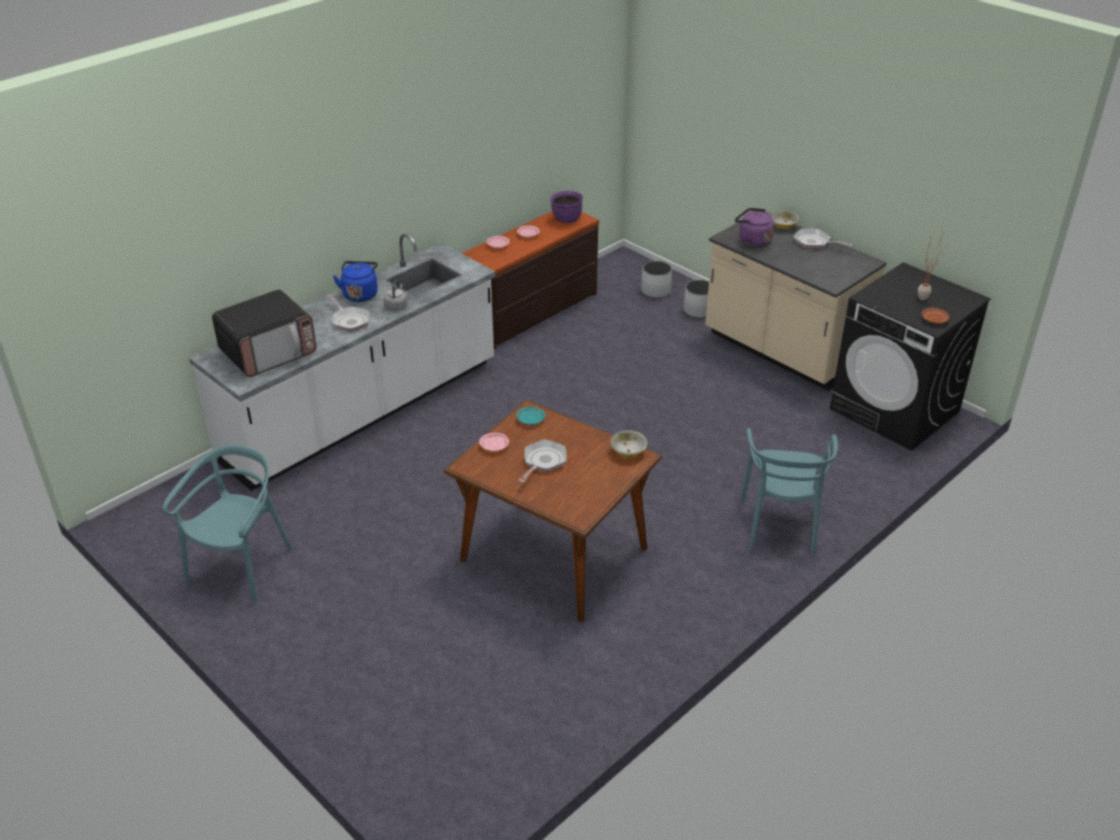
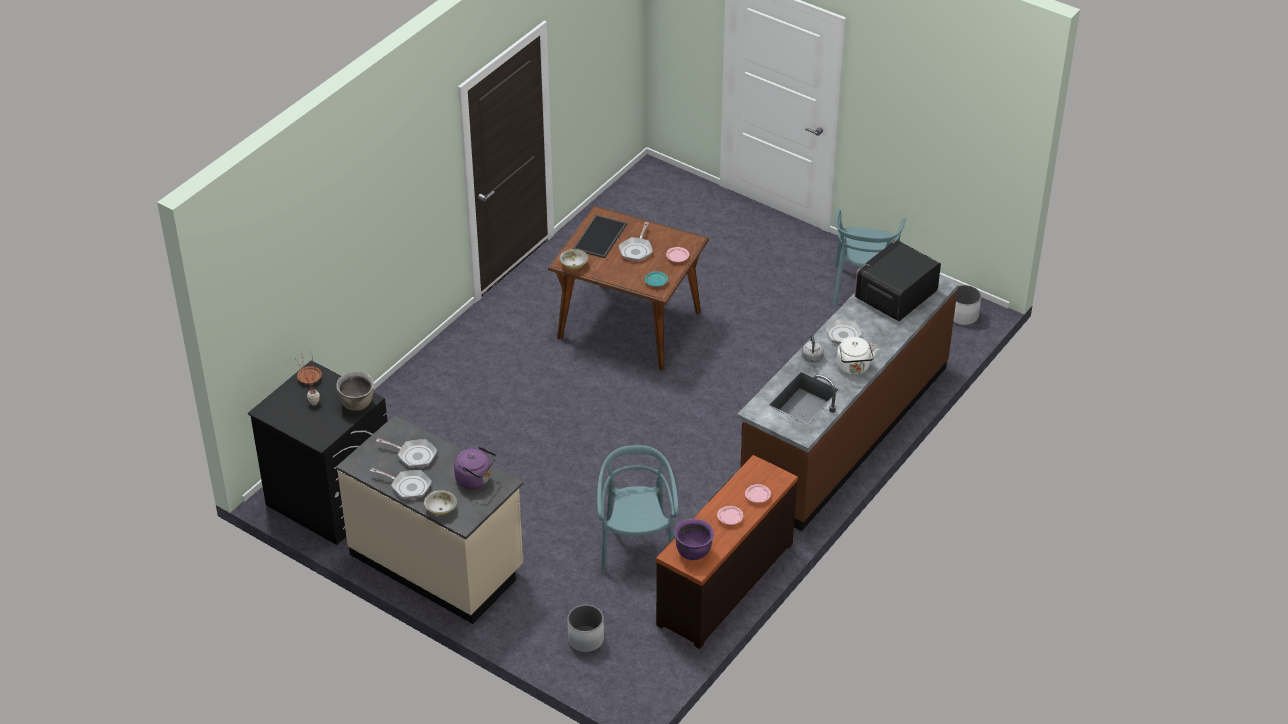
camera: 170 degrees right, 5 degrees up
(360, 294) = (854, 368): blue kettle -> white kettle
(363, 412) = (844, 431): white counter -> brown counter
(586, 484) = (600, 237): none -> tray
(698, 310) = (532, 612): white planter -> white planter (963, 316)
(780, 525) = (450, 369): turquoise chair -> turquoise chair (636, 547)
(812, 262) = (414, 455): none -> frying pan
(876, 294) = (357, 403): none -> brown cooking pot

